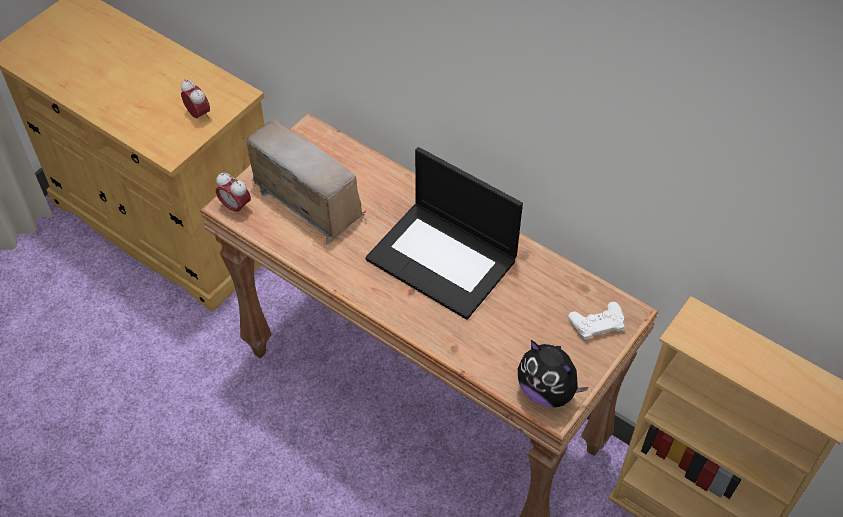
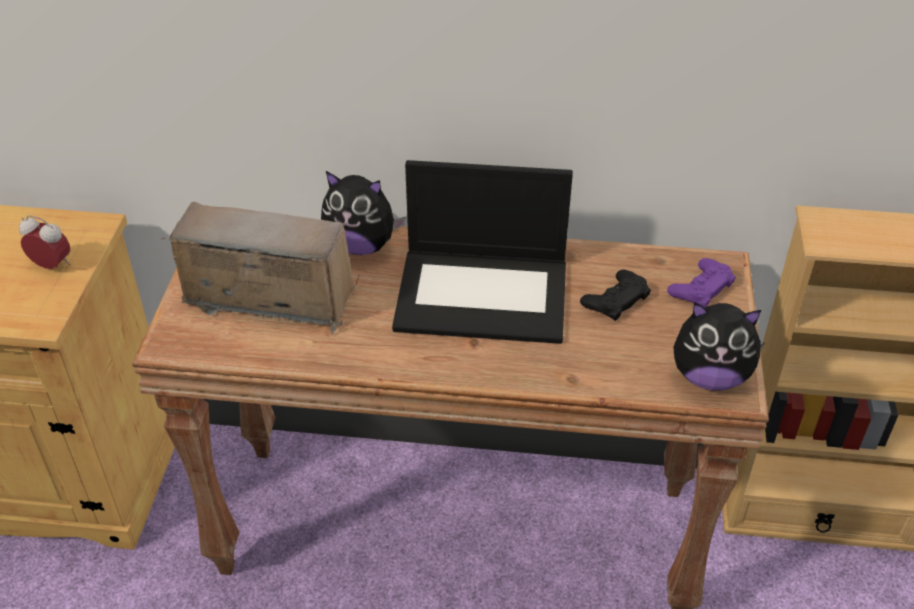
camera: 30 degrees left, 10 degrees down
(235, 207) = (180, 341): alarm clock -> none
(390, 185) = (361, 245): none -> plush toy
(529, 304) = (615, 300): none -> black game controller
(597, 323) = (701, 288): white game controller -> purple game controller

